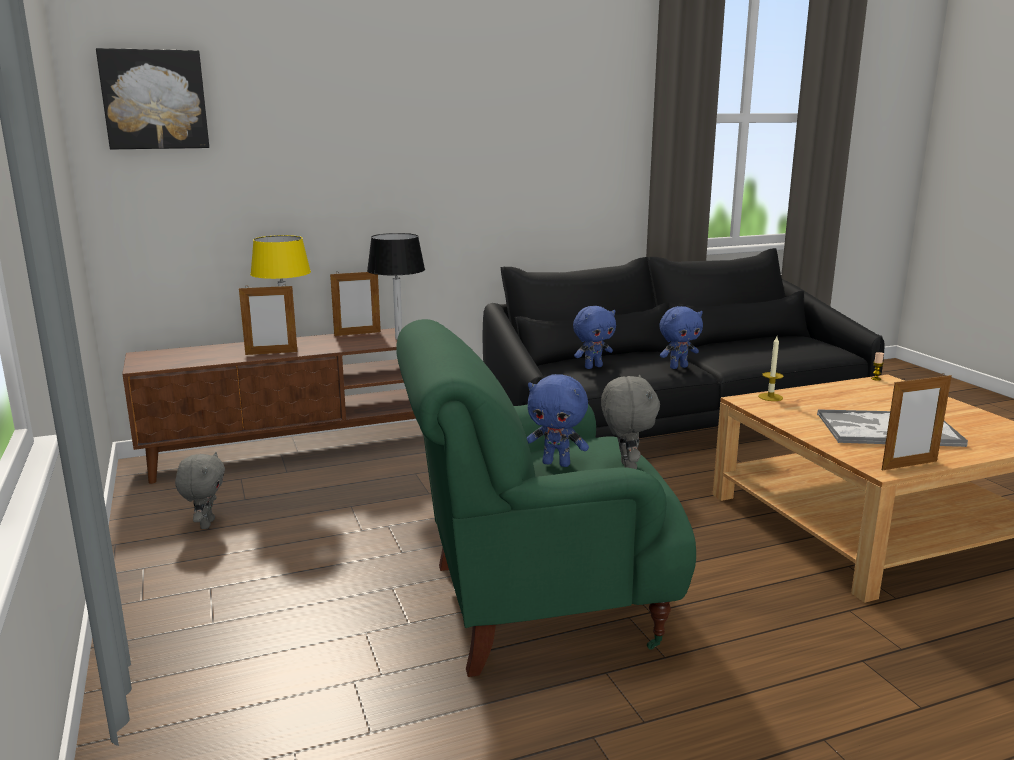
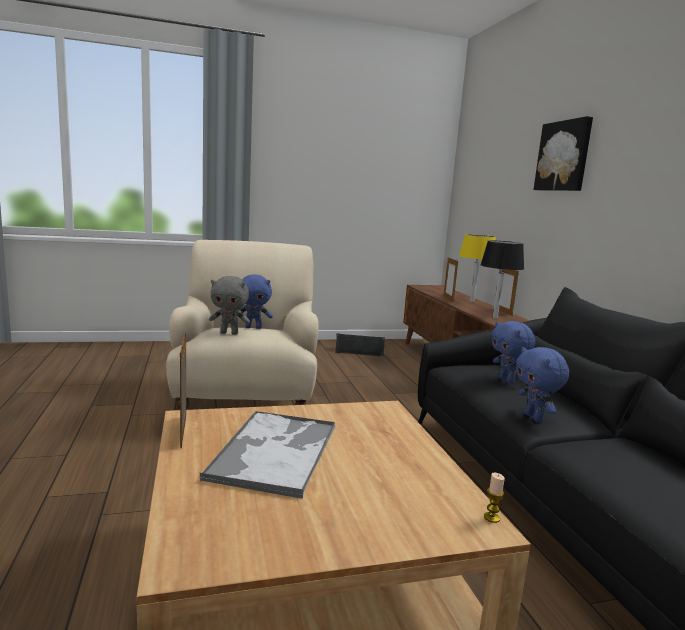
camera: 95 degrees right, 5 degrees down
(154, 99) = (474, 155): picture -> picture (564, 156)
(206, 524) = (359, 351): grey plush toy -> black speaker
(535, 605) = (246, 405): green armchair -> beige armchair
(557, 463) = (253, 327): blue plush toy -> blue plush toy turned 120 degrees counterclockwise
(770, 397) = (396, 421): candle -> none

